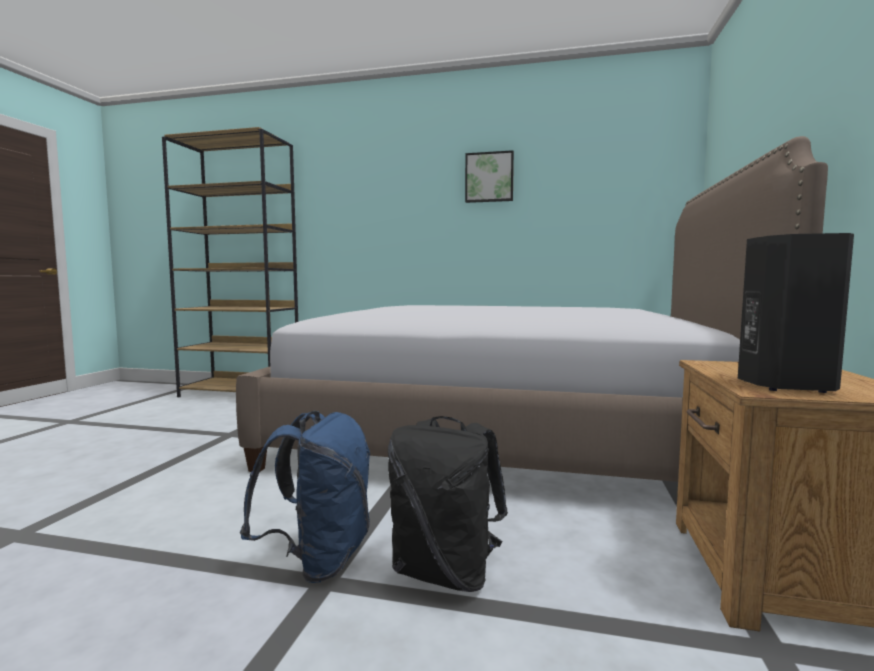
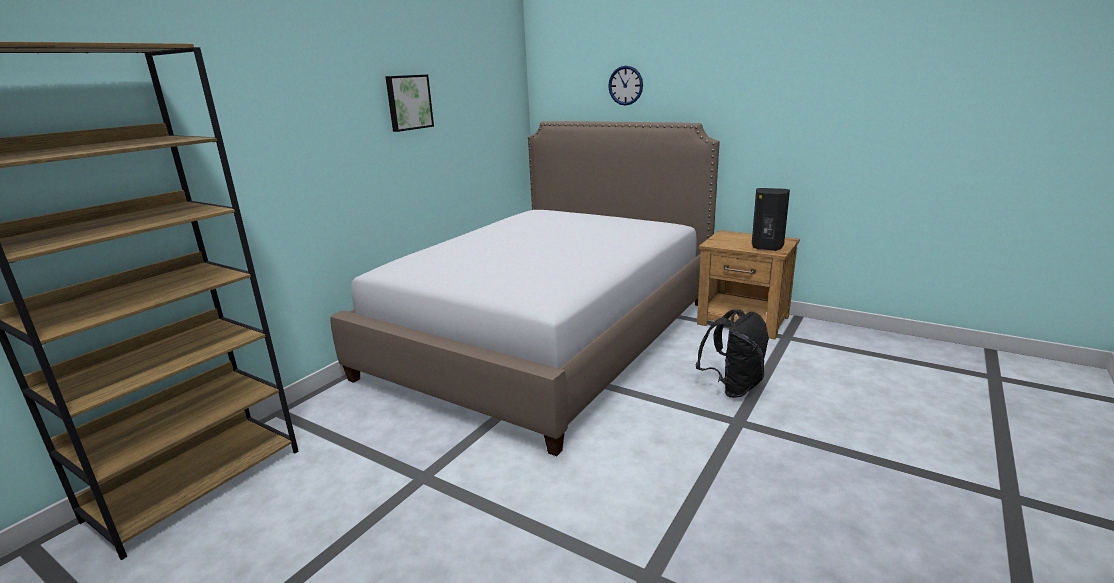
camera: 70 degrees left, 15 degrees up
(318, 560) = (715, 423): blue backpack -> none
(762, 116) = (625, 85): none -> wall clock

